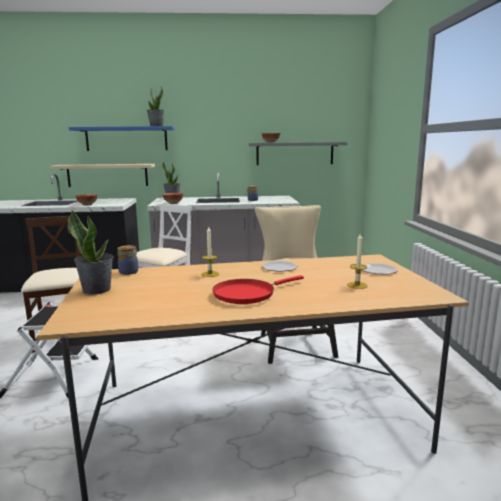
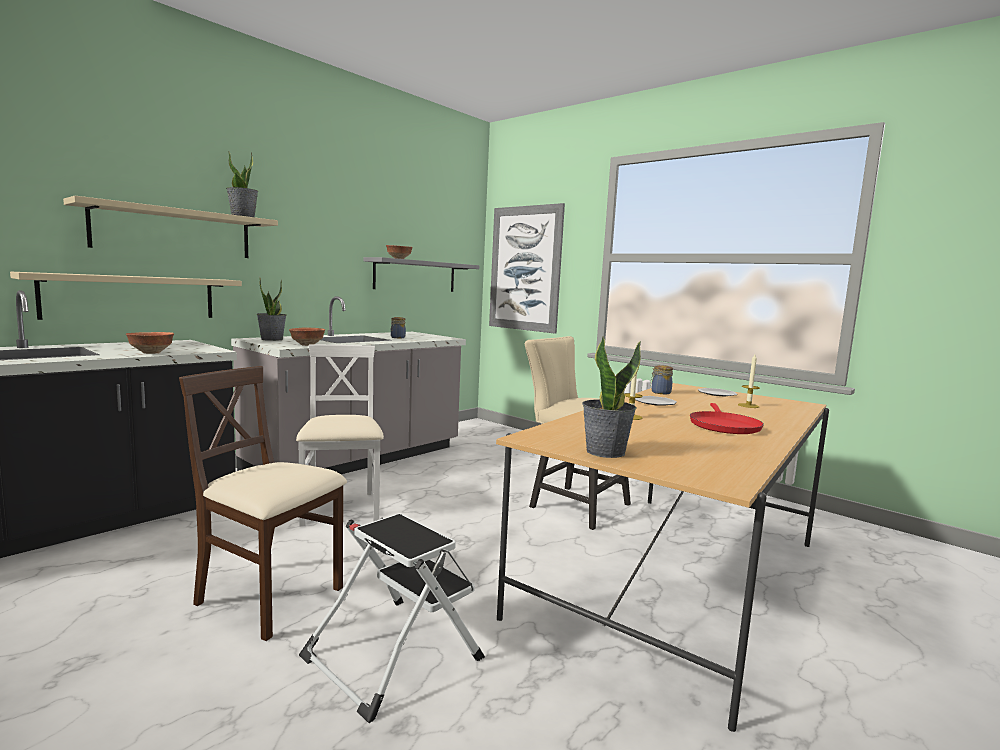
camera: 45 degrees left, 5 degrees down
(126, 139) = (174, 232): blue shelf -> beige shelf
(128, 272) = (552, 430): jar -> jar (660, 392)
(384, 142) = (525, 268): none -> picture

